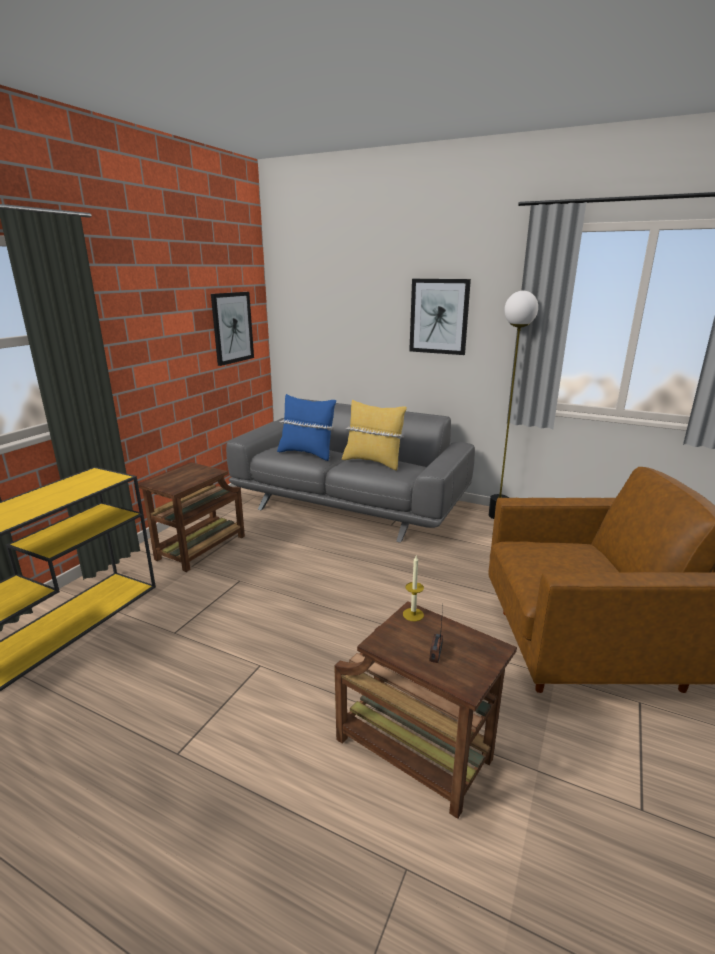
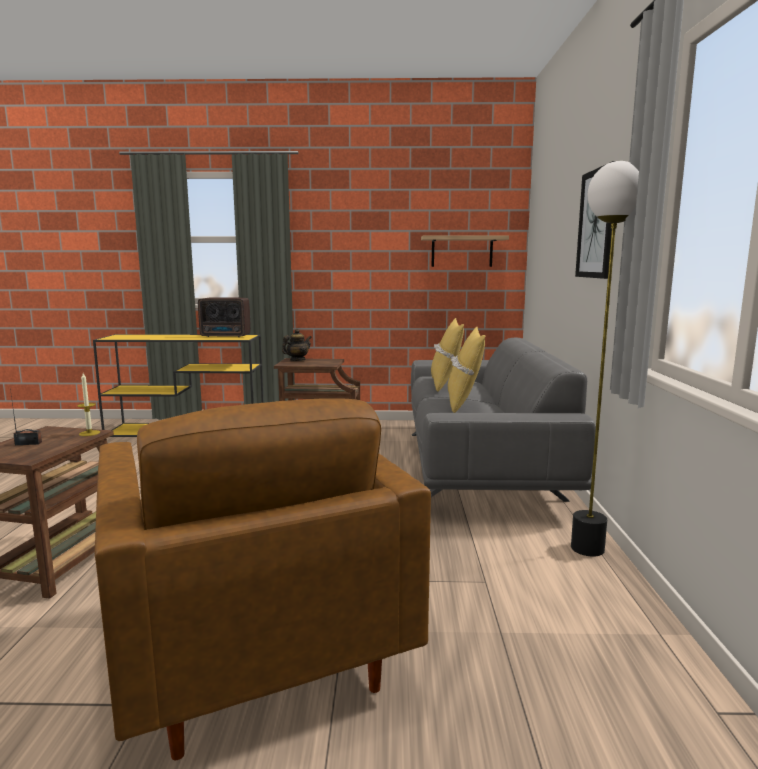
camera: 65 degrees right, 10 degrees down
(73, 483) = (226, 336): none -> radio
(163, 480) = (297, 360): none -> teapot
(232, 327) = (462, 251): picture -> shelf
(307, 453) = (445, 384): blue pillow -> yellow pillow

